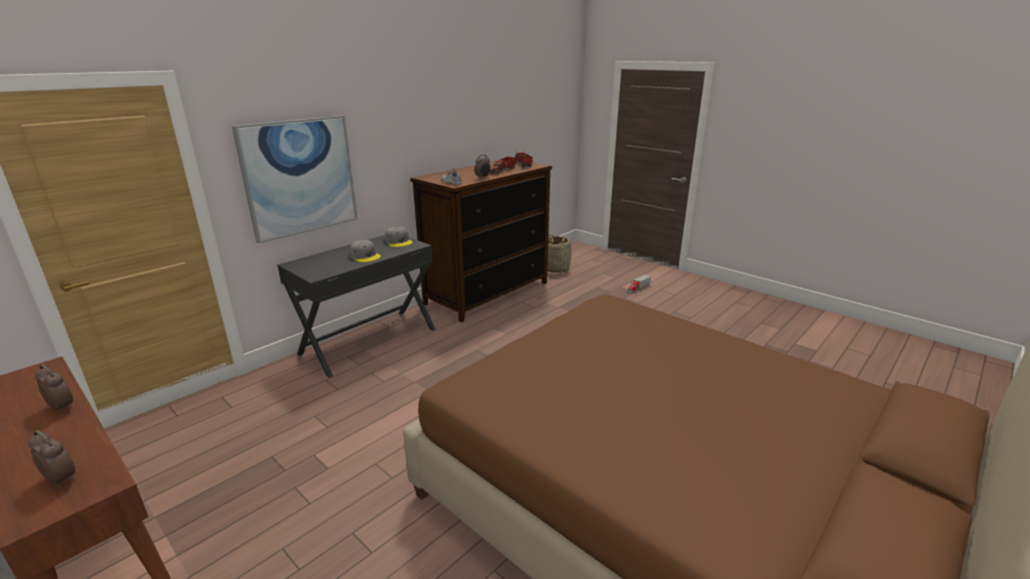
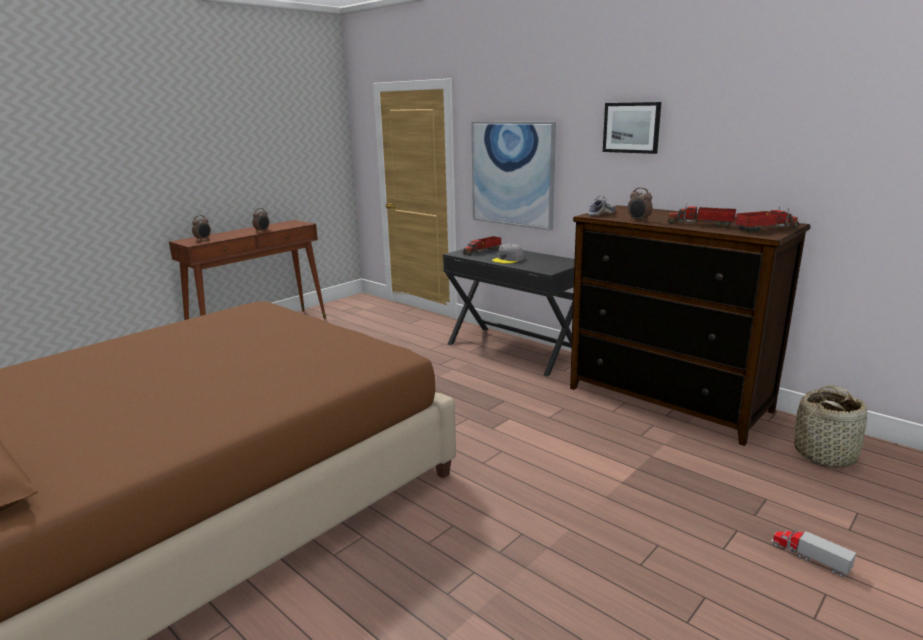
camera: 90 degrees right, 5 degrees down
(317, 265) = (482, 251): none -> toy truck
(398, 241) = (556, 264): grey cap -> none
(408, 114) = (631, 127): none -> picture

